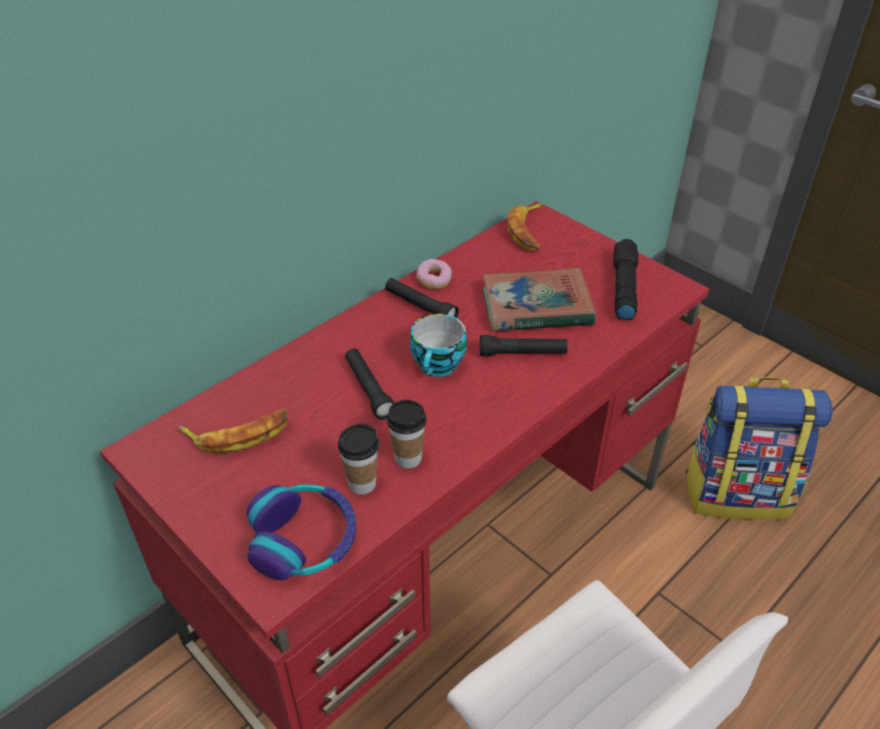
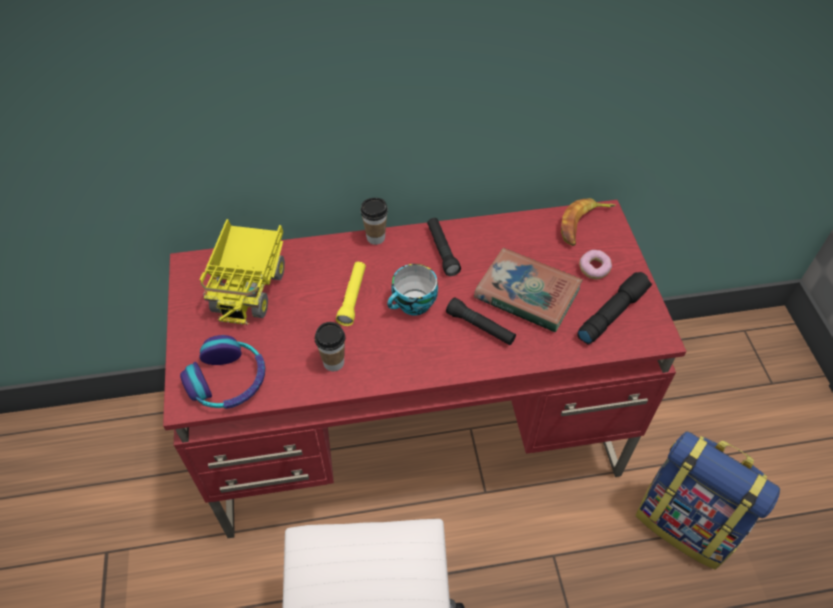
camera: 35 degrees right, 10 degrees up
(238, 434) = (250, 286): banana -> toy truck
(362, 483) = (291, 363): cup -> cup (375, 237)
(369, 389) = (352, 297): black flashlight -> yellow flashlight
(434, 281) = (471, 233): donut -> donut (594, 269)

